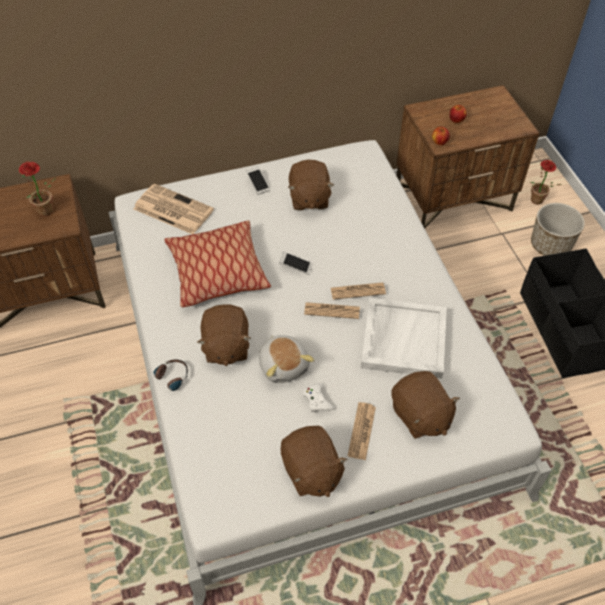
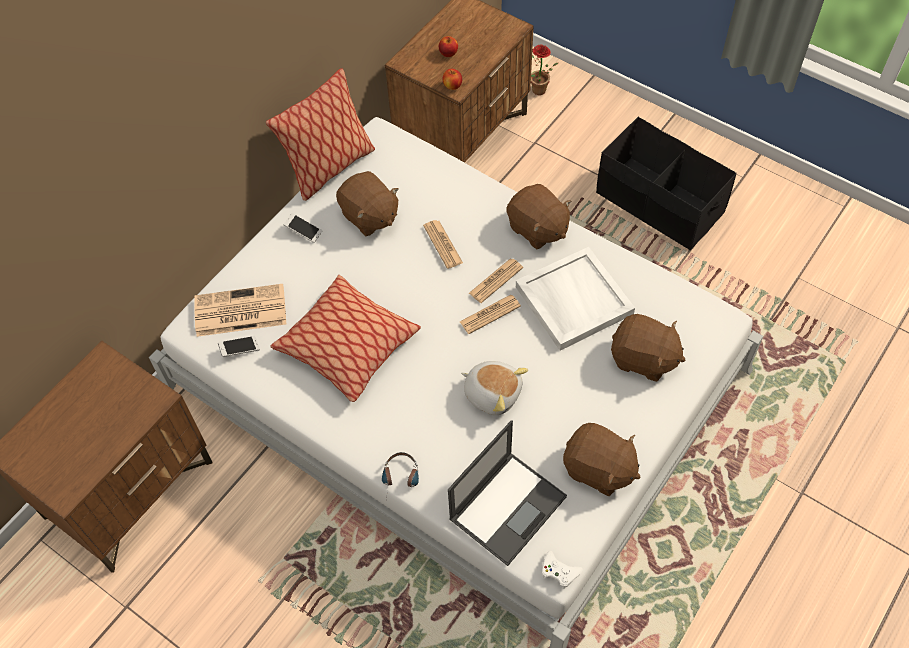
camera: 35 degrees left, 5 degrees up
(46, 213) = (121, 398): potted plant -> none
(222, 450) = (508, 506): none -> laptop
(226, 346) = (424, 412): brown plush toy -> brown plush toy (537, 229)
(296, 266) = (418, 293): phone -> phone (240, 349)
(312, 154) = (330, 168): none -> pillow
(317, 400) = (550, 404): white game controller -> white game controller (559, 571)
(361, 431) = (609, 405): newspaper -> newspaper (443, 244)
(550, 245) = (585, 129): planter -> none

